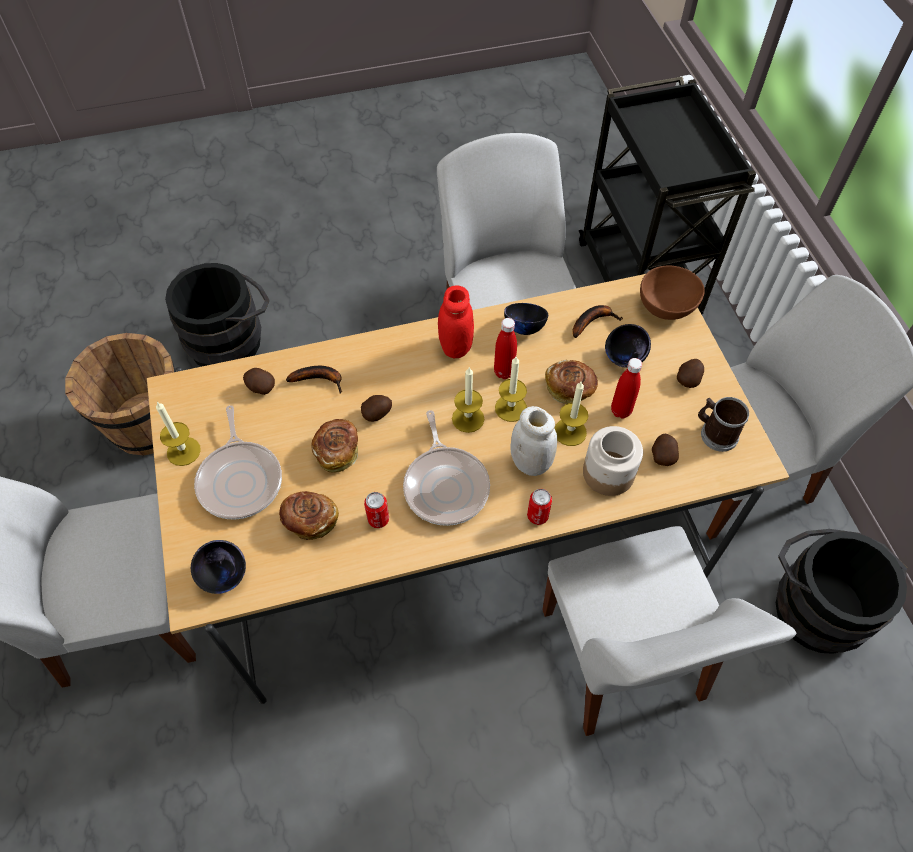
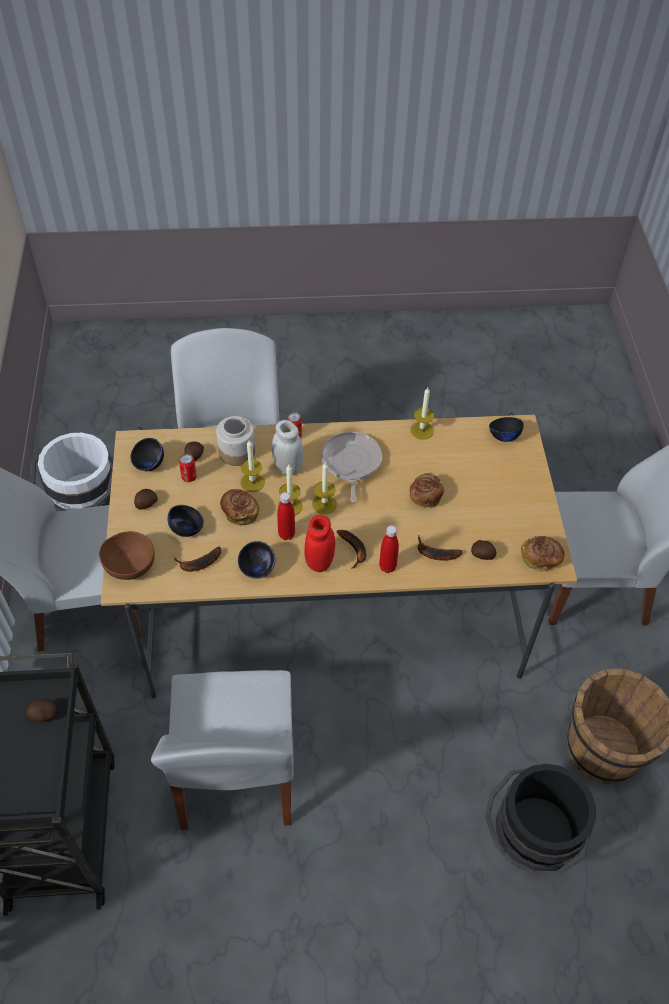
camera: 170 degrees left, 5 degrees down
(183, 451) = (539, 516): candle -> candle (422, 430)
(240, 479) = (495, 490): frying pan -> none
(310, 520) = (447, 457): bread -> bread (541, 559)
(377, 413) = (392, 519): potato -> potato (43, 715)
(378, 519) = (401, 451): can -> can (189, 477)
(417, 367) = (354, 550): none -> banana
(621, 411) = (209, 490): red bottle -> red bottle (387, 567)
(715, 433) = (149, 464): mug -> black bowl
(815, 602) = (84, 506): black bucket -> white bucket

